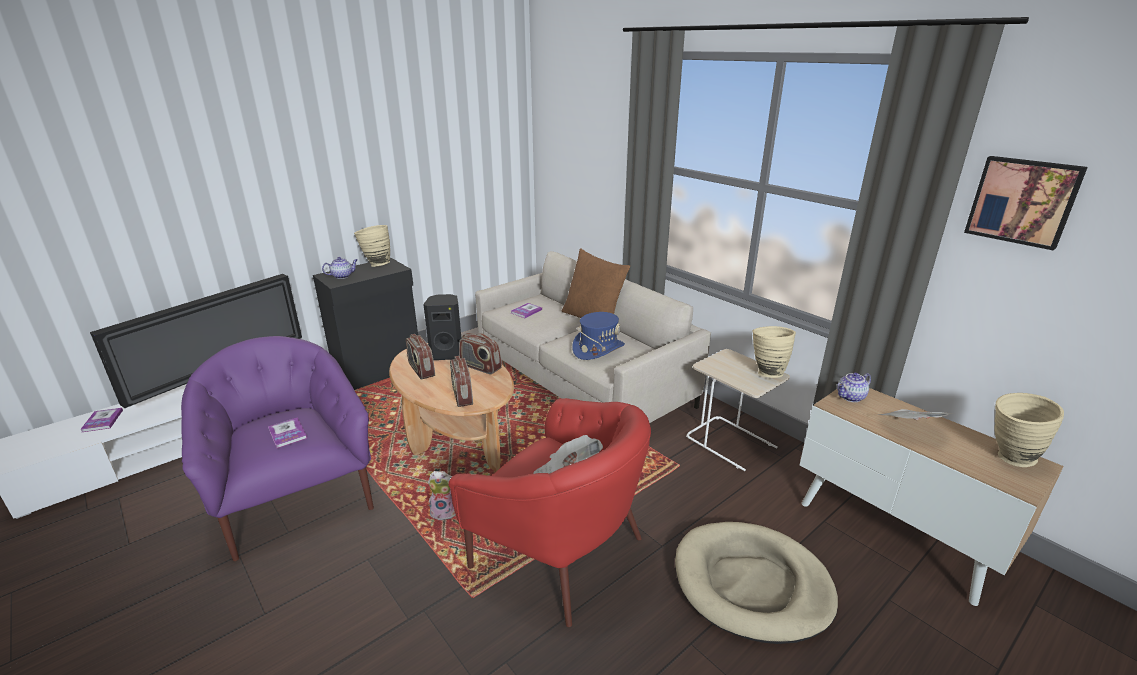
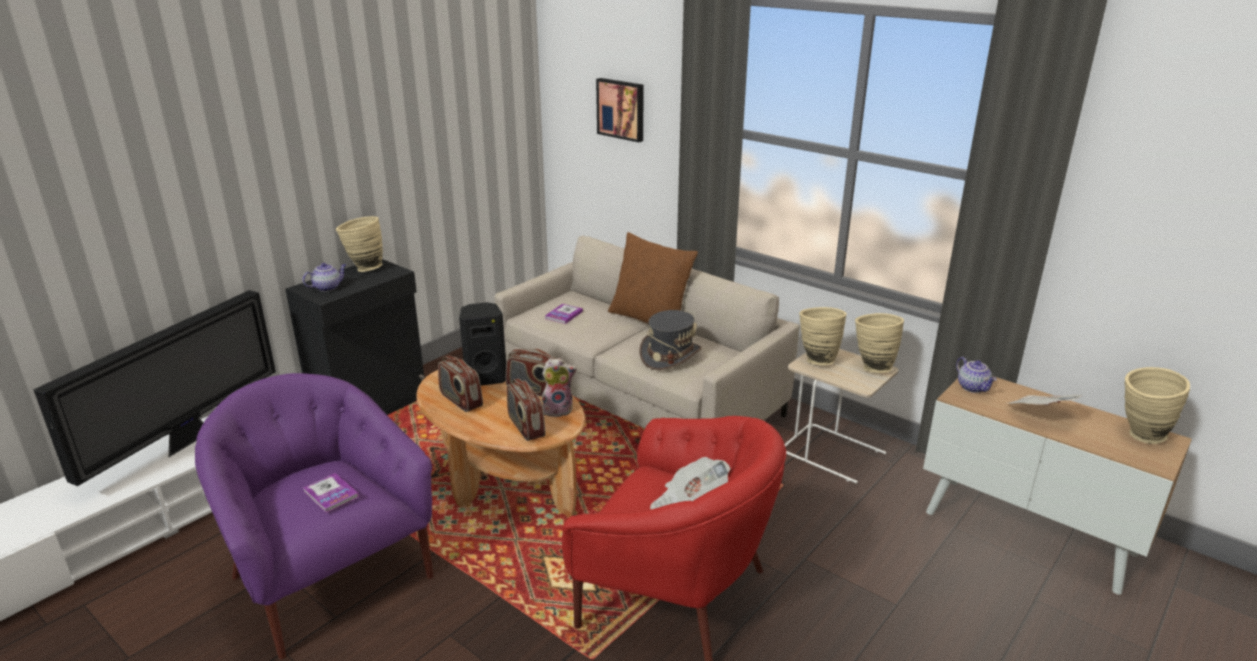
camera: 10 degrees left, 0 degrees up
(102, 421) = (41, 506): book -> none
(445, 512) = (524, 570): plush toy -> plush toy (558, 410)
(598, 349) = (670, 355): blue hat -> grey hat
(719, 362) = (817, 359): none -> beige vase
(751, 584) = (894, 603): beige dog bed -> none
(851, 397) = (973, 387): teapot -> teapot turned 75 degrees counterclockwise
(1023, 201) = (1135, 170): picture -> picture (621, 109)

